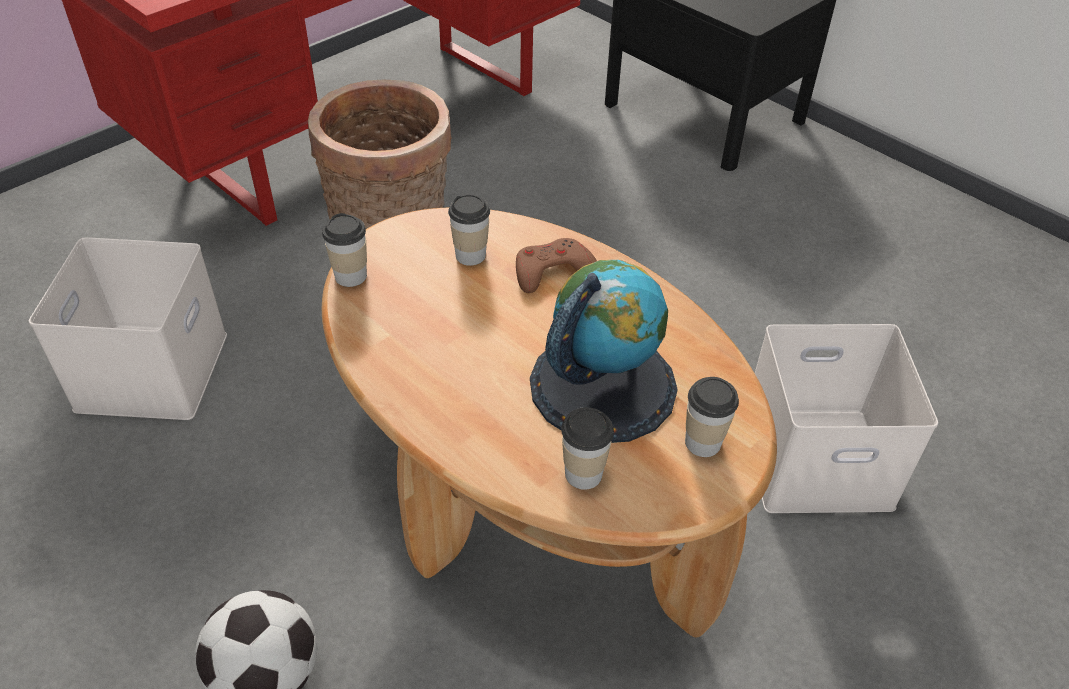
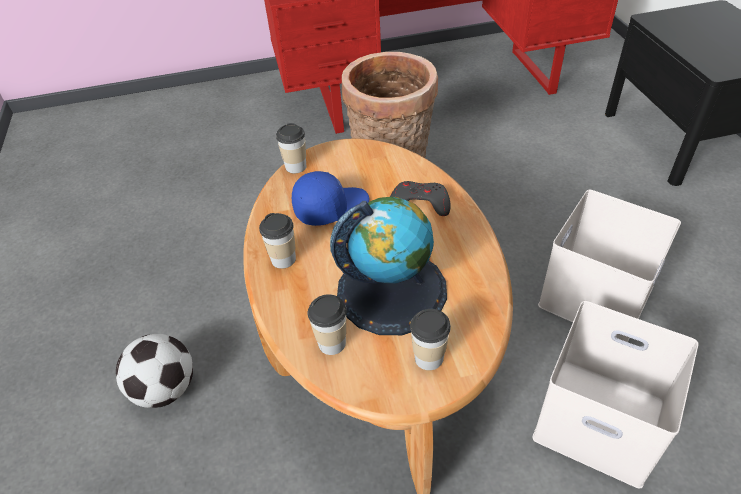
camera: 35 degrees right, 0 degrees up
(151, 369) = (225, 195): white storage box -> white storage box (594, 293)
(445, 313) = (331, 207): none -> blue cap
(470, 255) = (375, 176): cup -> cup (283, 259)
(552, 271) = (419, 203): brown game controller -> grey game controller

